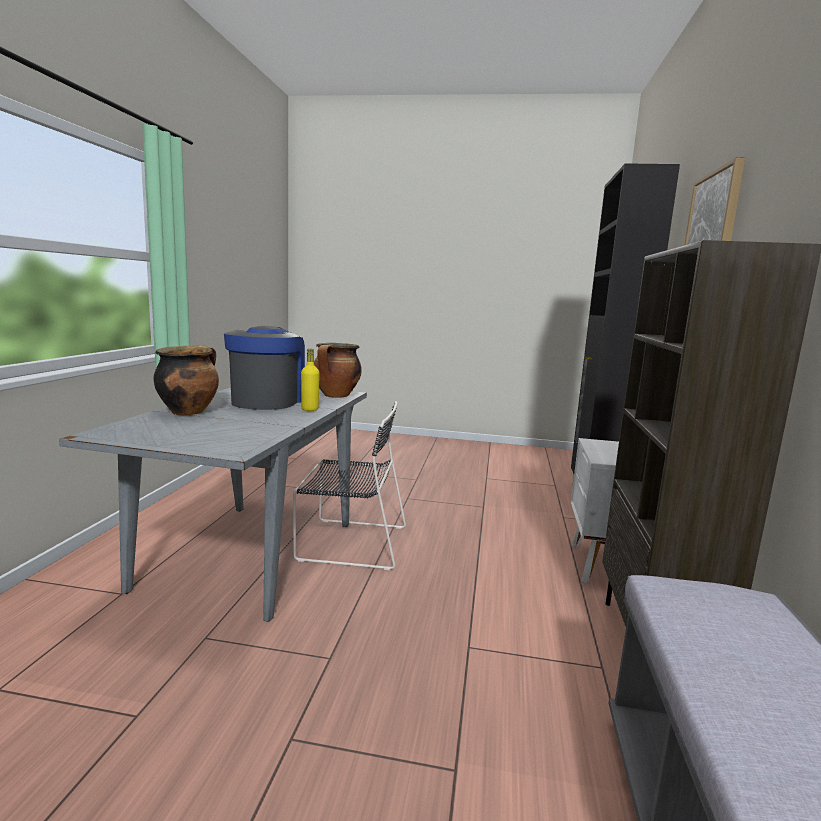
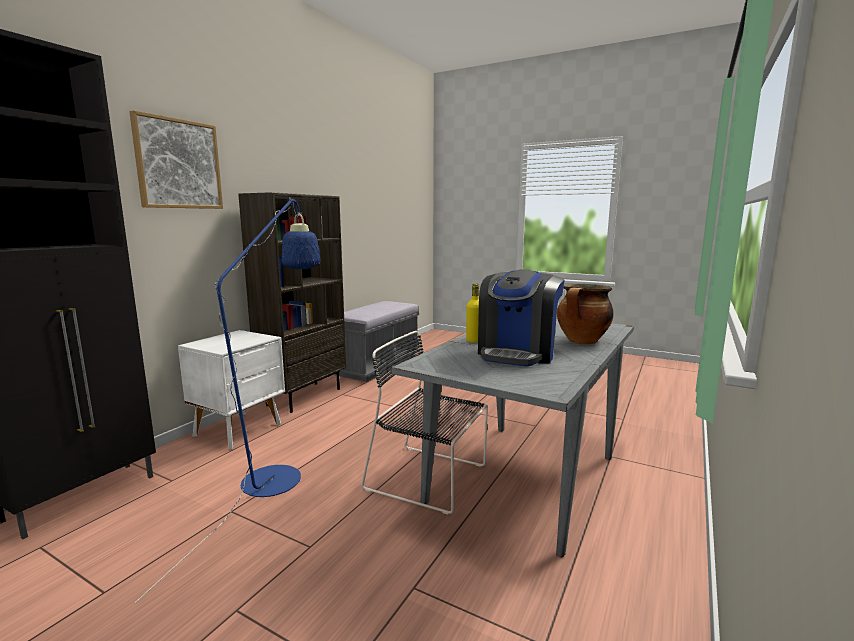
camera: 160 degrees left, 0 degrees up
(336, 396) = (437, 359): cooking pot -> none
(491, 531) = (279, 472): none -> blue floor lamp

